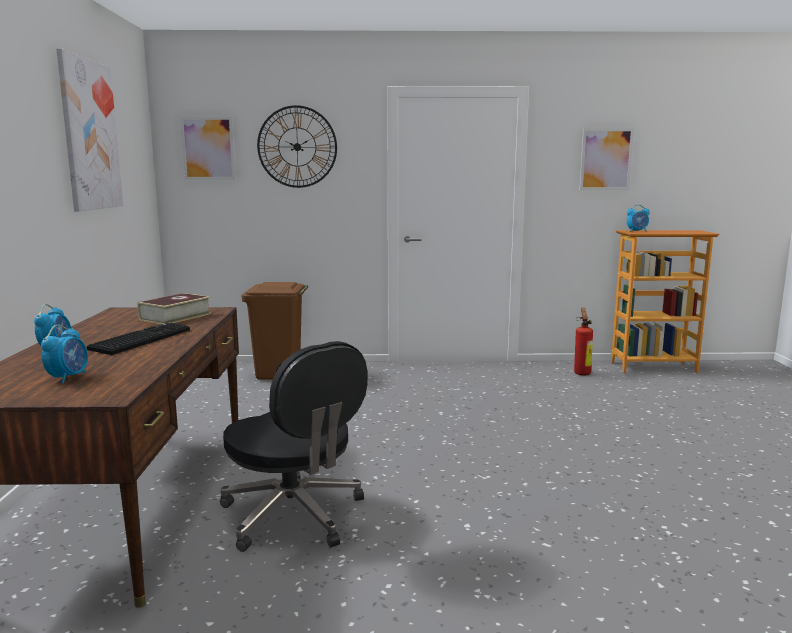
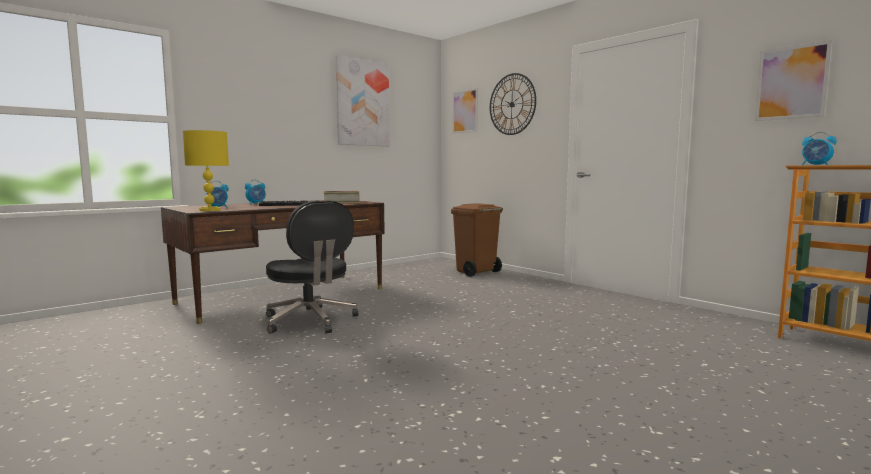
camera: 50 degrees right, 5 degrees down
(113, 388) = (210, 210): none -> yellow table lamp
(294, 515) = (310, 321): black office chair -> black office chair turned 45 degrees counterclockwise
(582, 373) = (723, 325): fire extinguisher -> none

